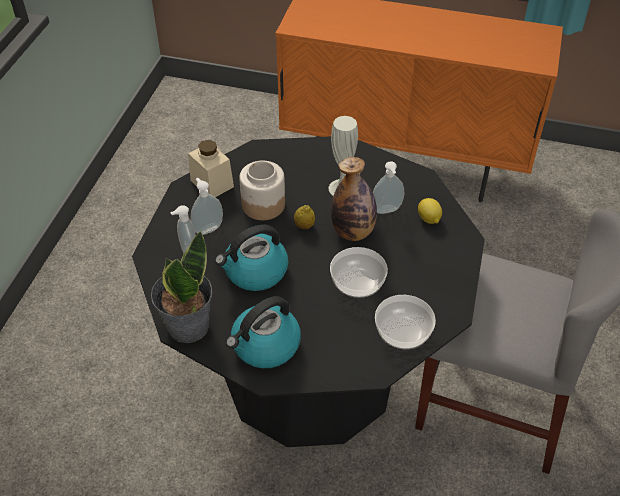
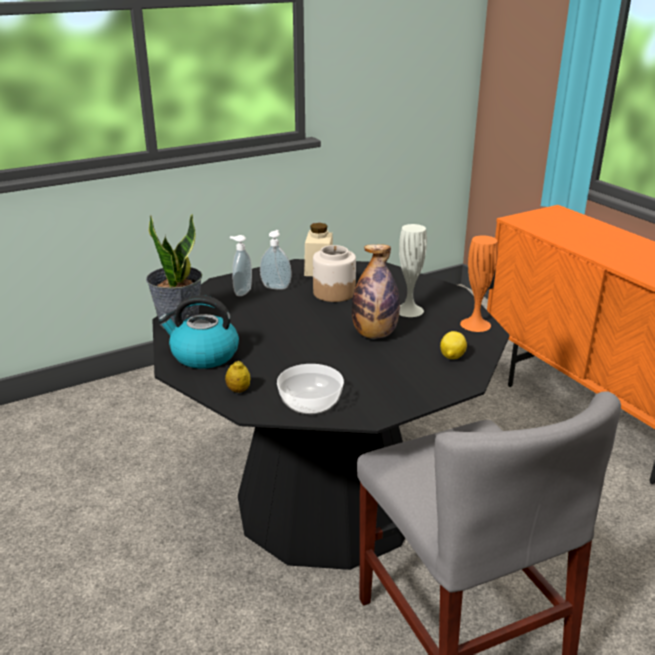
camera: 45 degrees right, 20 degrees down
(255, 272) = (266, 319): kettle -> none
(304, 226) = (343, 315): lemon -> lemon (238, 390)
(358, 283) = (326, 360): bowl -> none
(387, 211) = (423, 336): soap dispenser -> none
(403, 174) = (475, 324): none -> orange vase

